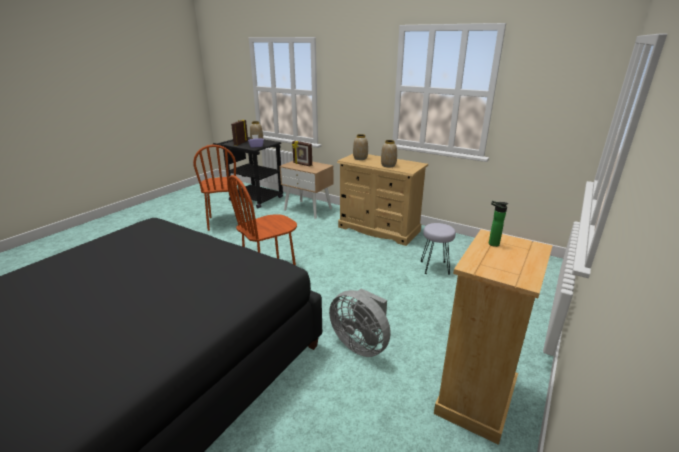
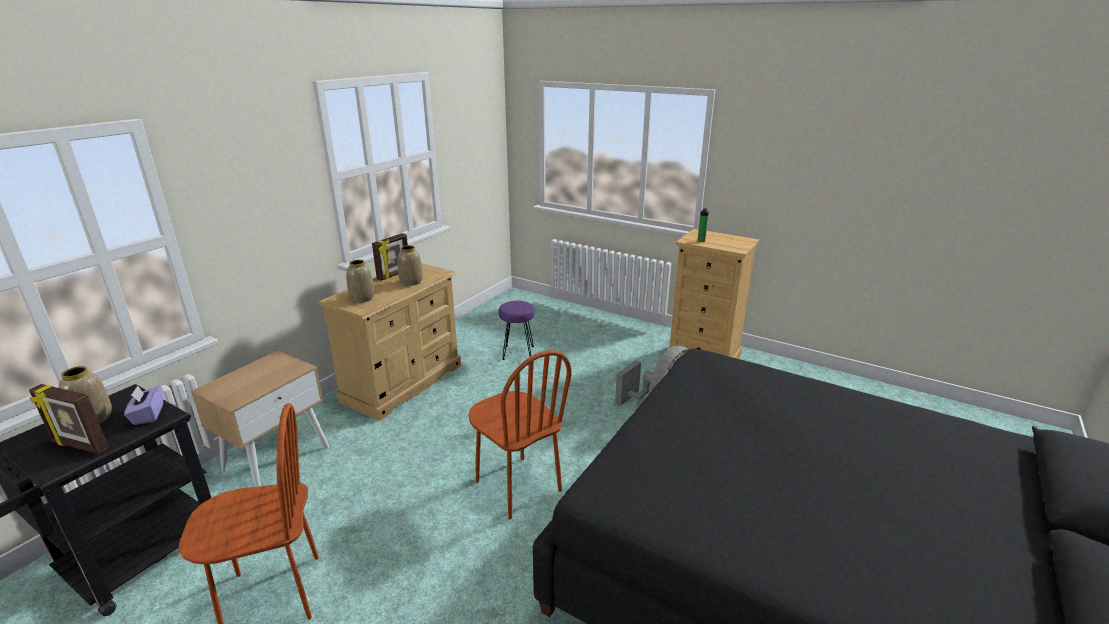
camera: 90 degrees left, 0 degrees up
(302, 164) = (245, 383): picture frame -> picture frame (394, 275)
(435, 267) = (517, 352): grey stool -> purple stool

